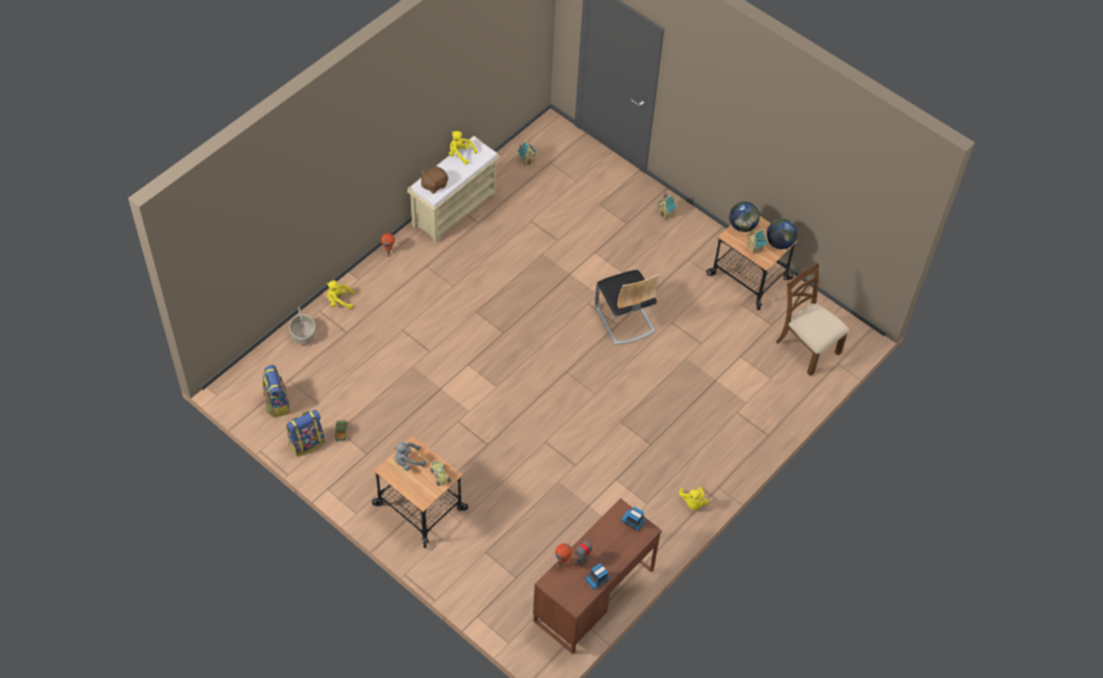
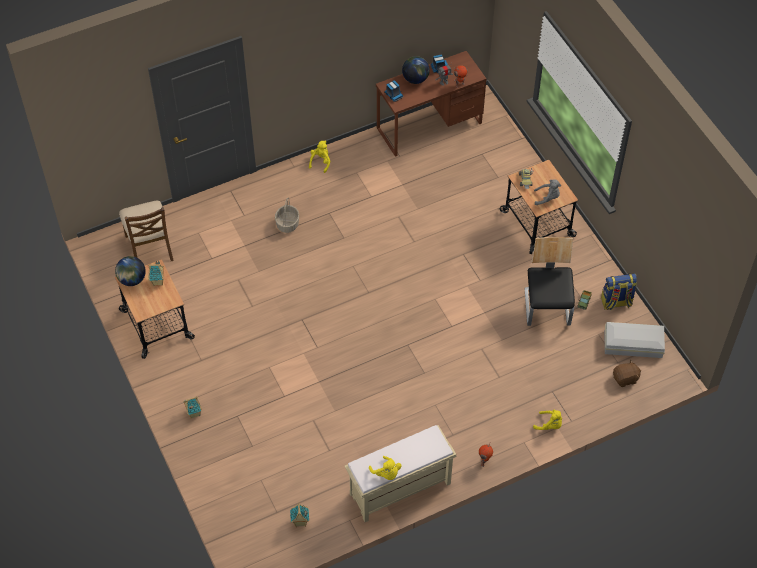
camera: 155 degrees left, 0 degrees up
(277, 403) = (634, 345): backpack -> white storage box
(303, 335) = (593, 401): basket -> basket (287, 224)
(434, 185) = (428, 445): brown plush toy -> brown plush toy (625, 379)
(624, 319) = (292, 322): chair -> chair (547, 307)
(742, 226) = (154, 306): globe -> globe (415, 79)

